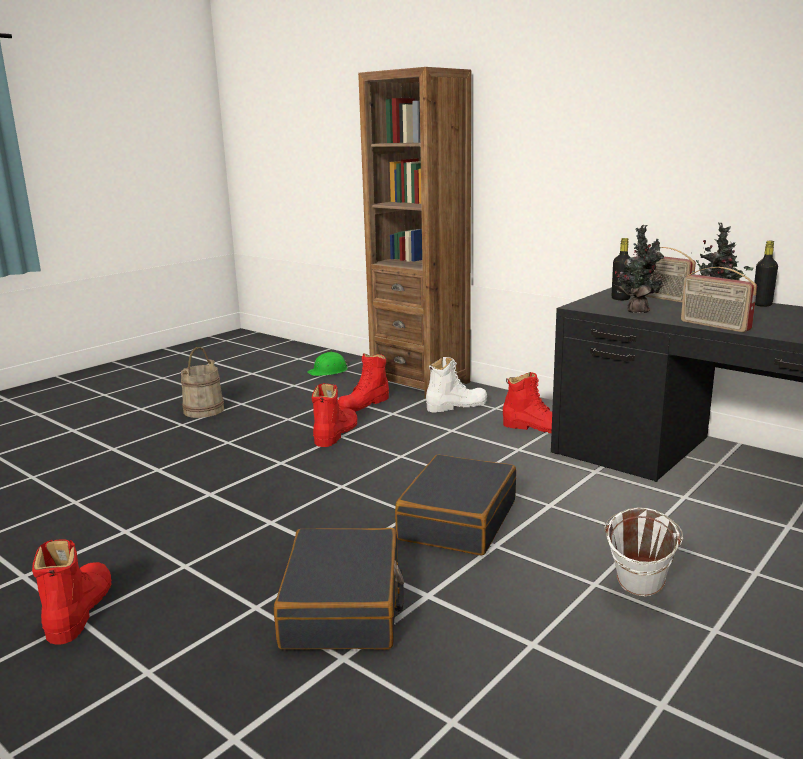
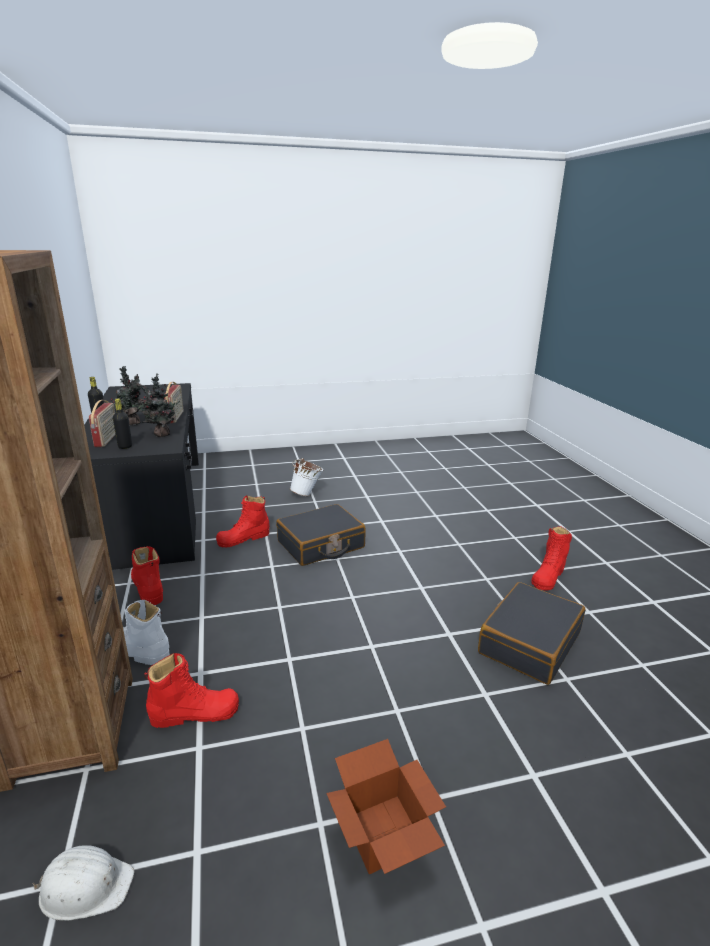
camera: 145 degrees left, 5 degrees up
(203, 410) = (383, 835): beige bucket -> cardboard box
(328, 371) = (85, 886): green hard hat -> white hard hat
(335, 433) = (288, 666): red boot -> red boot (243, 538)
(343, 607) = (420, 530): black suitcase -> black suitcase (529, 642)

